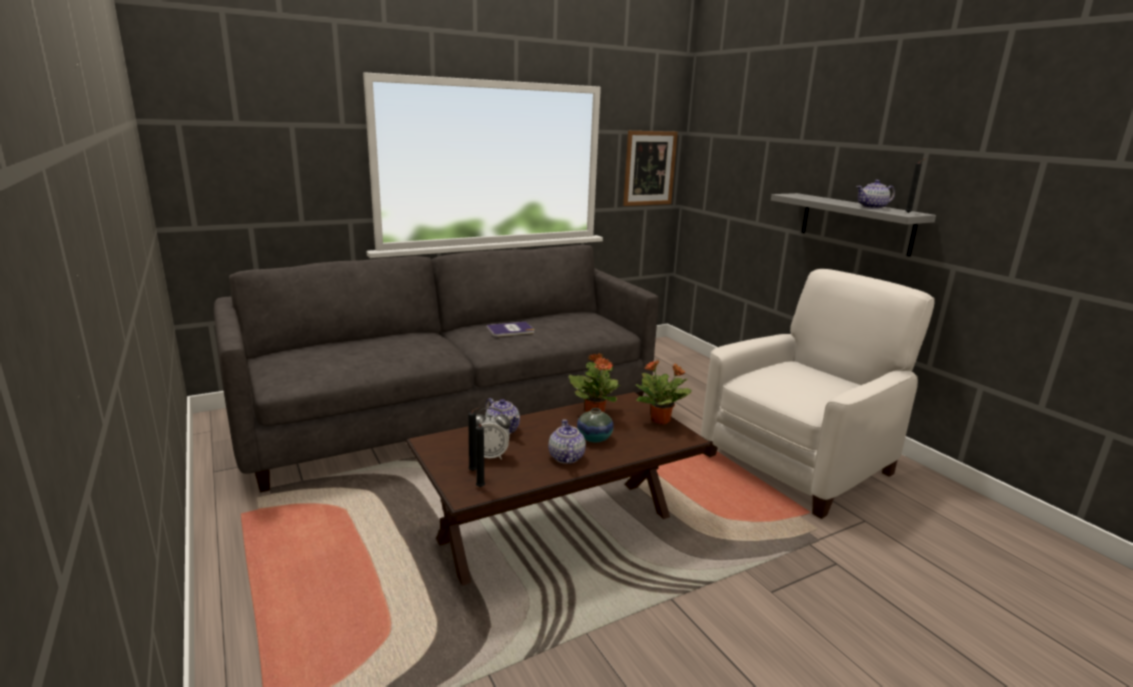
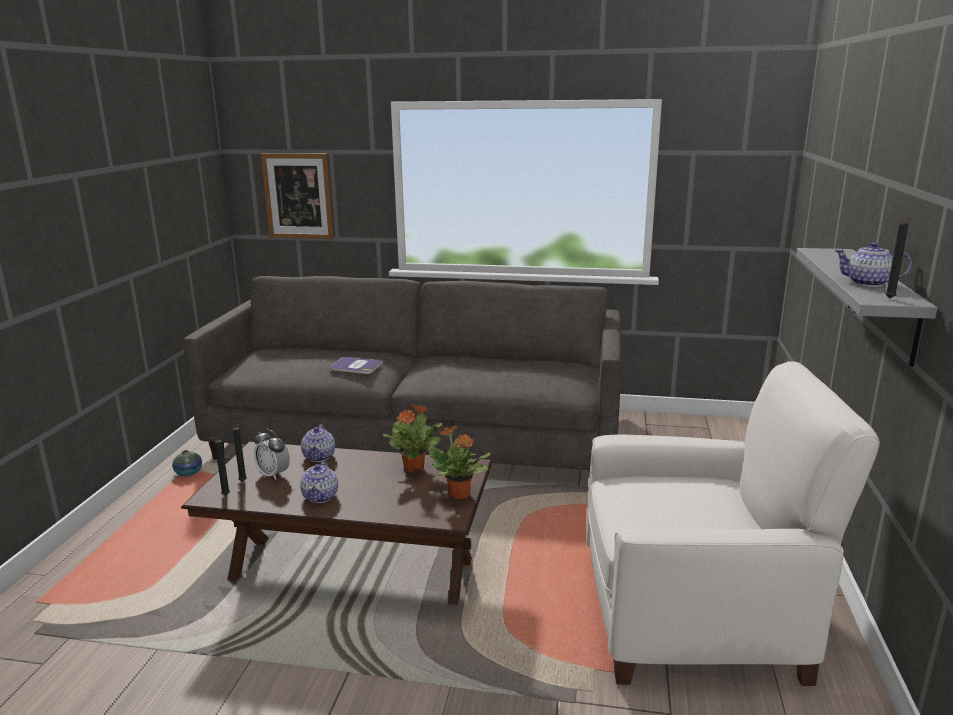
camera: 40 degrees right, 0 degrees up
(510, 330) = (461, 368): book -> book (356, 366)
(566, 457) = (321, 496): teapot -> teapot turned 150 degrees clockwise
(594, 438) = (372, 489): vase -> vase (188, 473)
(649, 168) = (738, 198): picture -> picture (298, 196)

